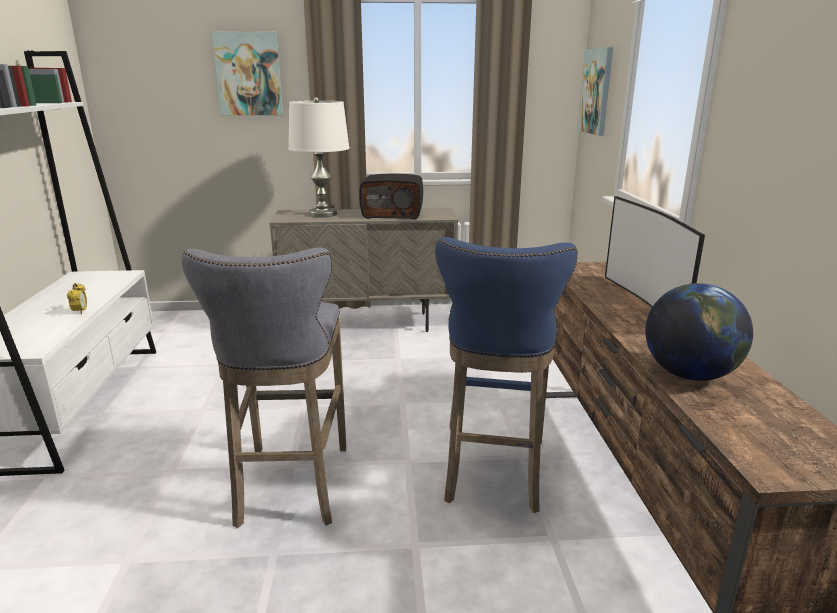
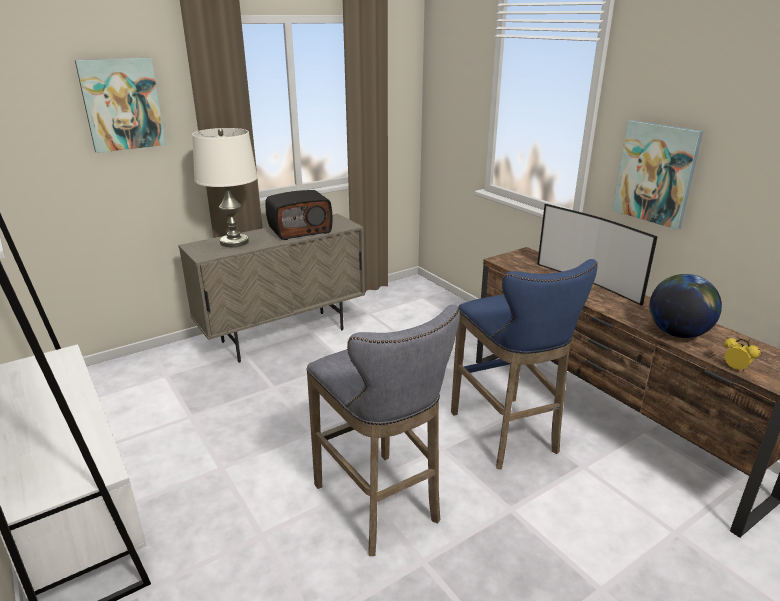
camera: 30 degrees left, 5 degrees up
(80, 312) = (86, 414): alarm clock -> alarm clock (735, 369)
(596, 91) = (446, 100): picture -> picture (656, 173)

